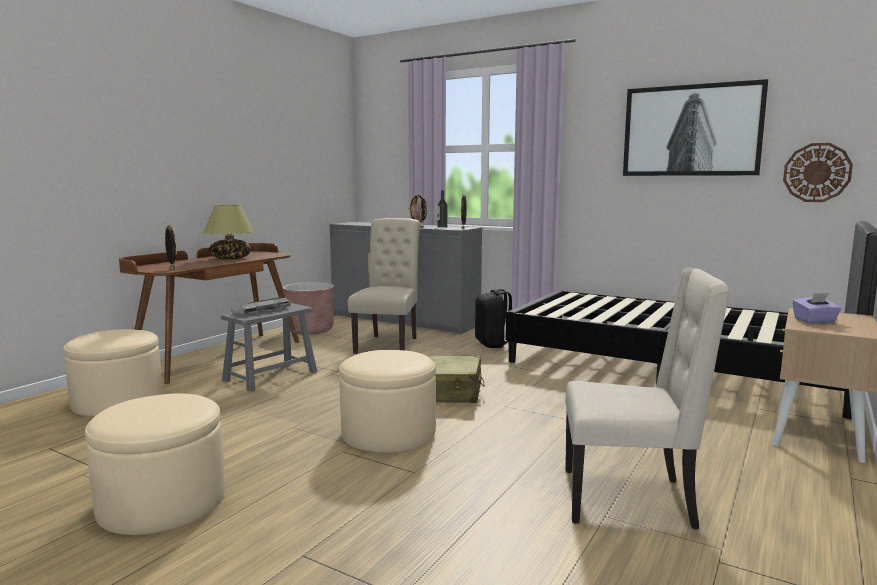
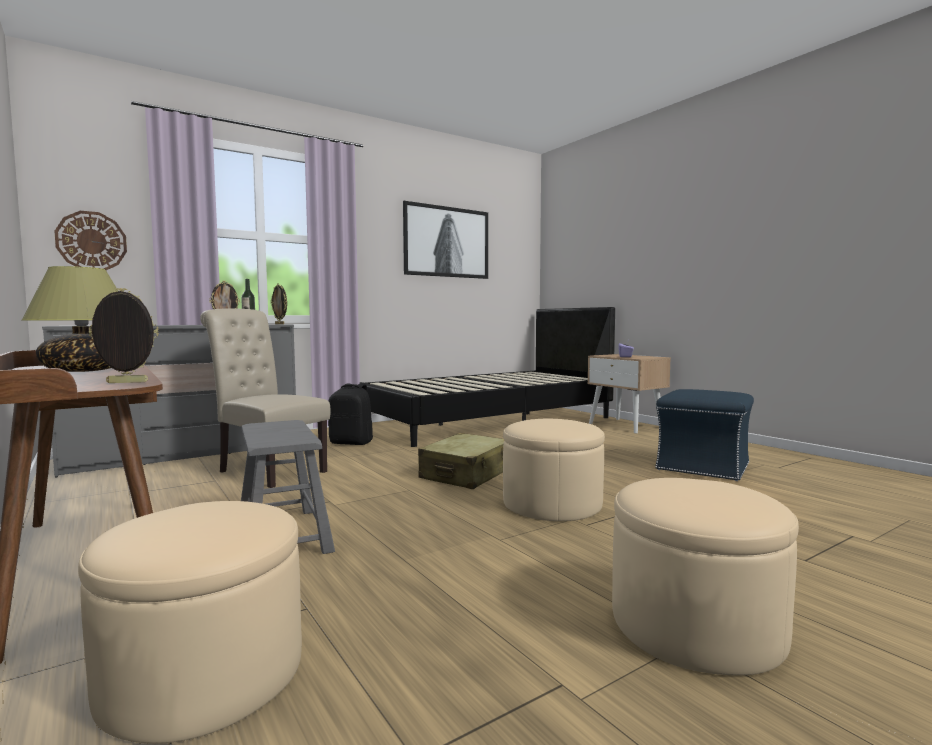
camera: 65 degrees left, 5 degrees down
(260, 310) = (271, 433): keyboard -> none
(310, 330) = (100, 496): brown planter -> none
(630, 499) = (704, 467): beige chair -> blue ottoman
(817, 172) = (513, 278): wall clock -> wall clock (91, 241)

